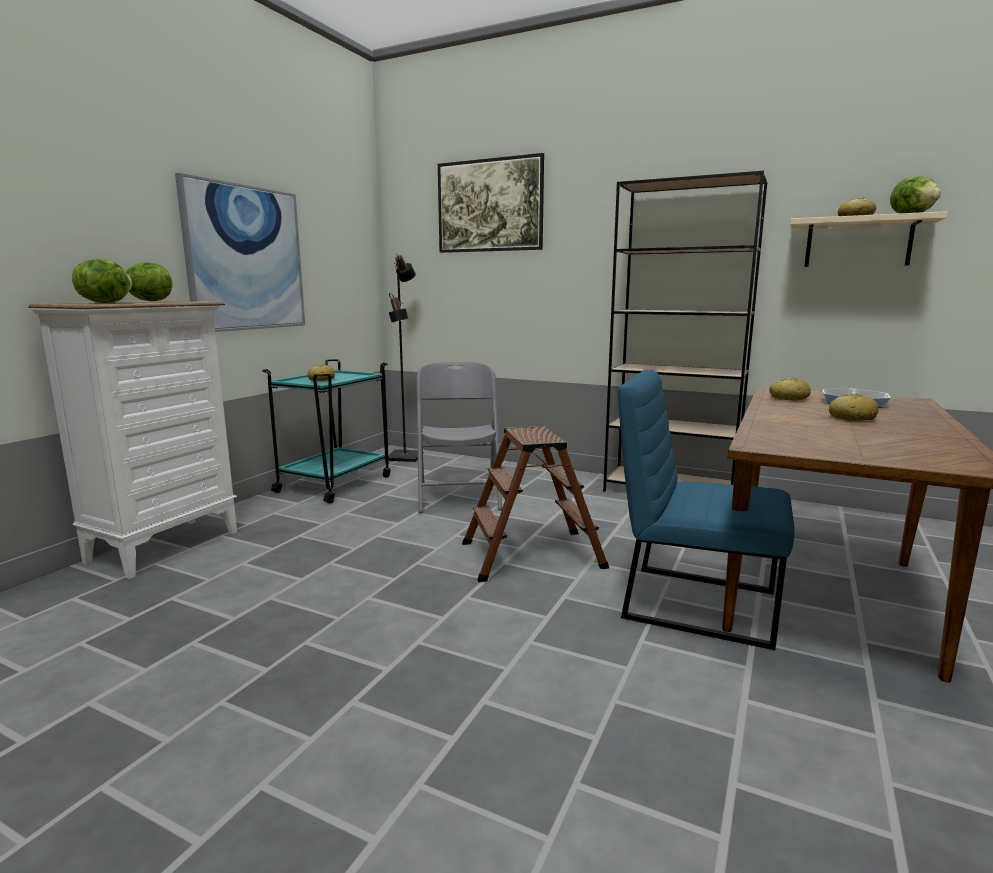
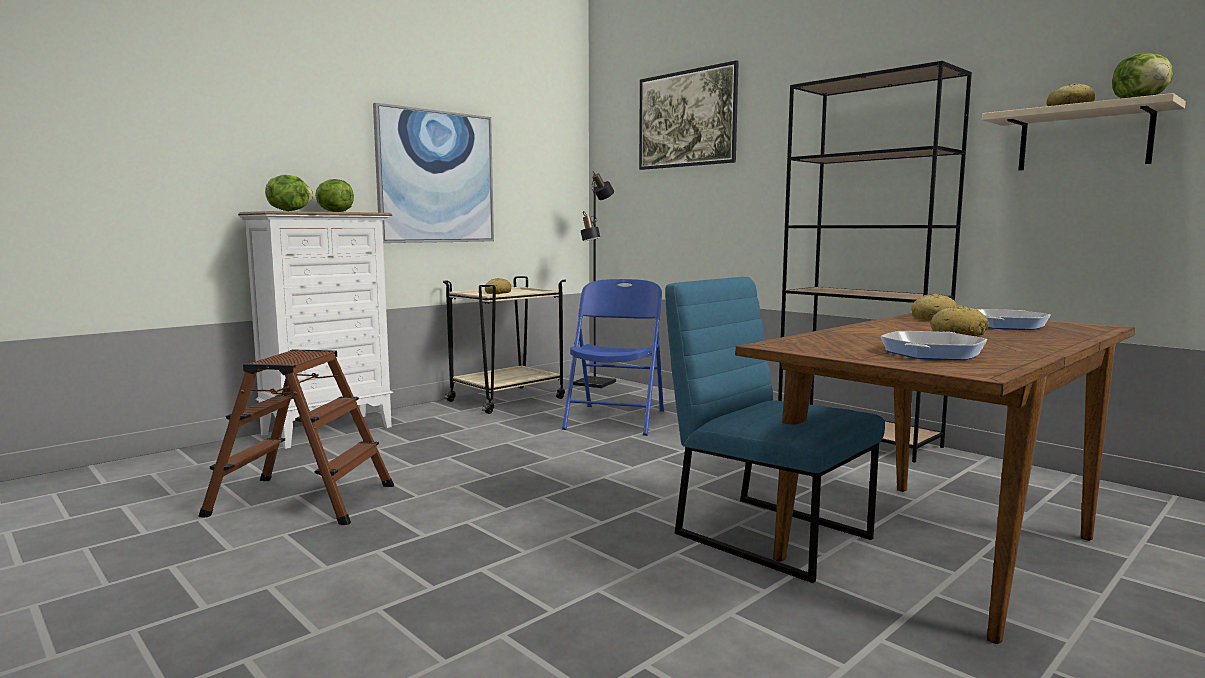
camera: 20 degrees right, 5 degrees down
(335, 484) = (507, 399): turquoise cart -> beige cart
(459, 496) = (615, 420): grey chair -> blue chair
(532, 555) = (638, 474): brown step ladder -> brown step ladder (301, 500)
(892, 445) = (932, 353): none -> frying pan

